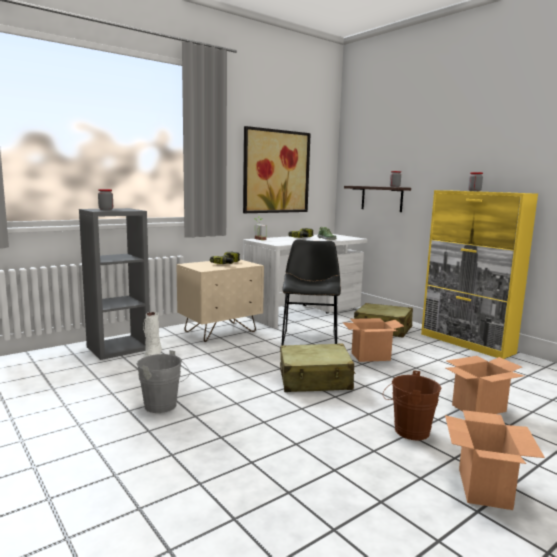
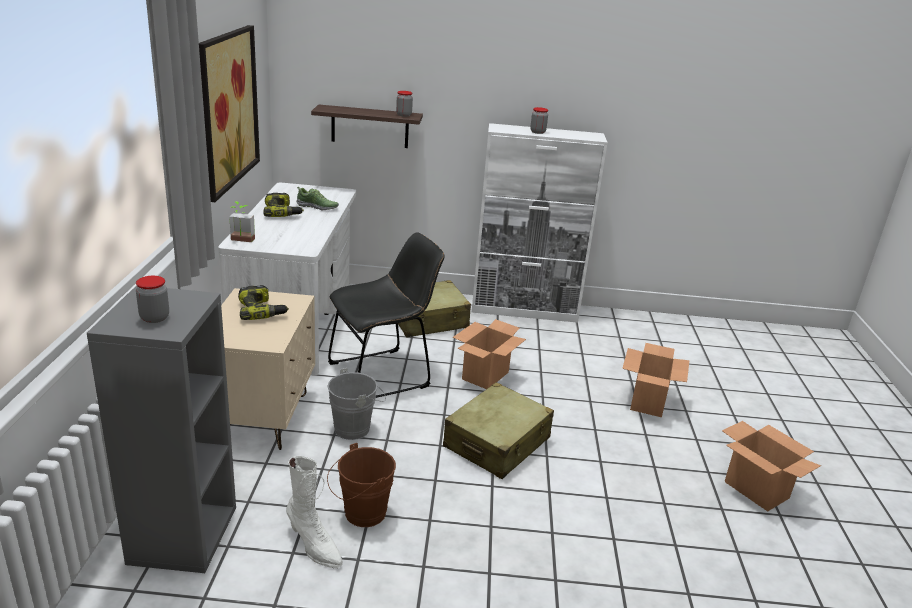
camera: 50 degrees left, 15 degrees up
(163, 406) = (437, 585): grey bucket -> grey bucket (356, 428)
(309, 338) = (383, 374): black chair -> black chair turned 105 degrees clockwise
(407, 430) = (649, 463): brown bucket -> brown bucket (361, 514)
(466, 343) = (525, 310): yellow cabinet -> white cabinet

